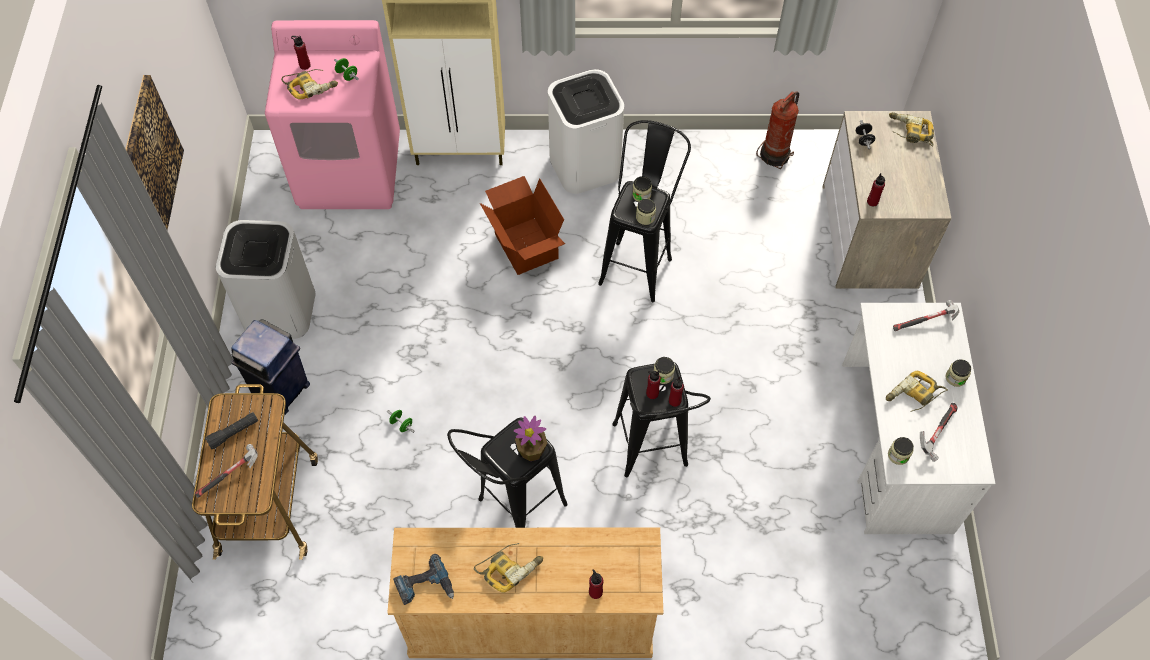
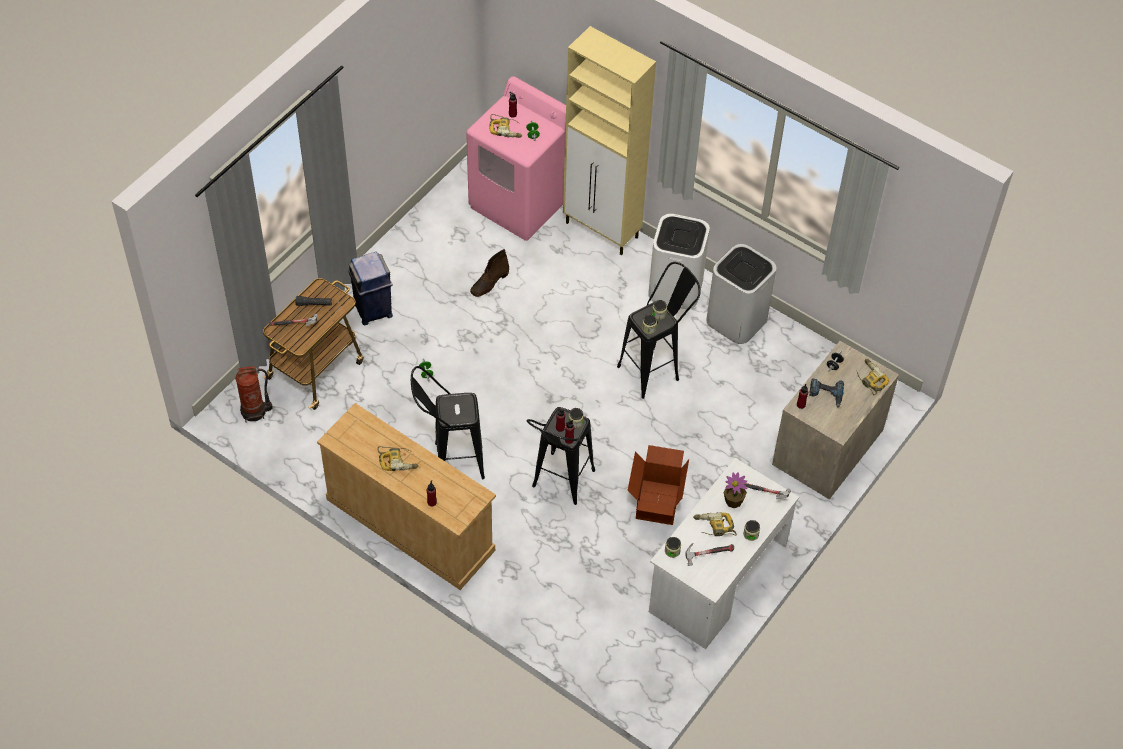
camera: 35 degrees right, 5 degrees down
(150, 159) = (366, 120): picture -> none
(280, 310) = (409, 263): white trash can -> white trash can (736, 320)
(388, 278) = (489, 283): none -> brown boot
(425, 587) = (346, 441): power drill -> power drill (826, 394)
(525, 247) = (591, 315): cardboard box -> cardboard box (656, 502)
(532, 450) = (464, 414): potted plant -> potted plant (733, 501)
(776, 154) = (814, 357): fire extinguisher -> fire extinguisher (255, 411)

